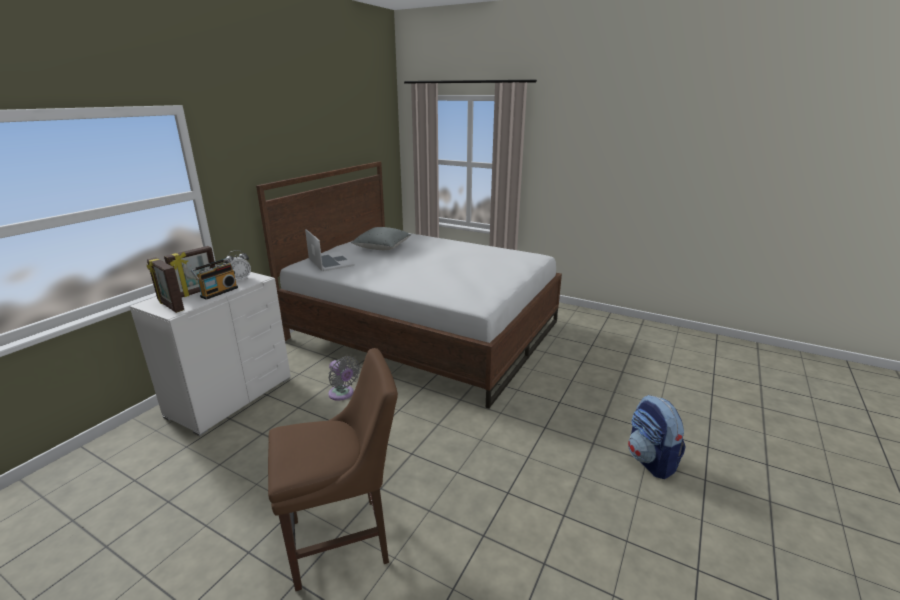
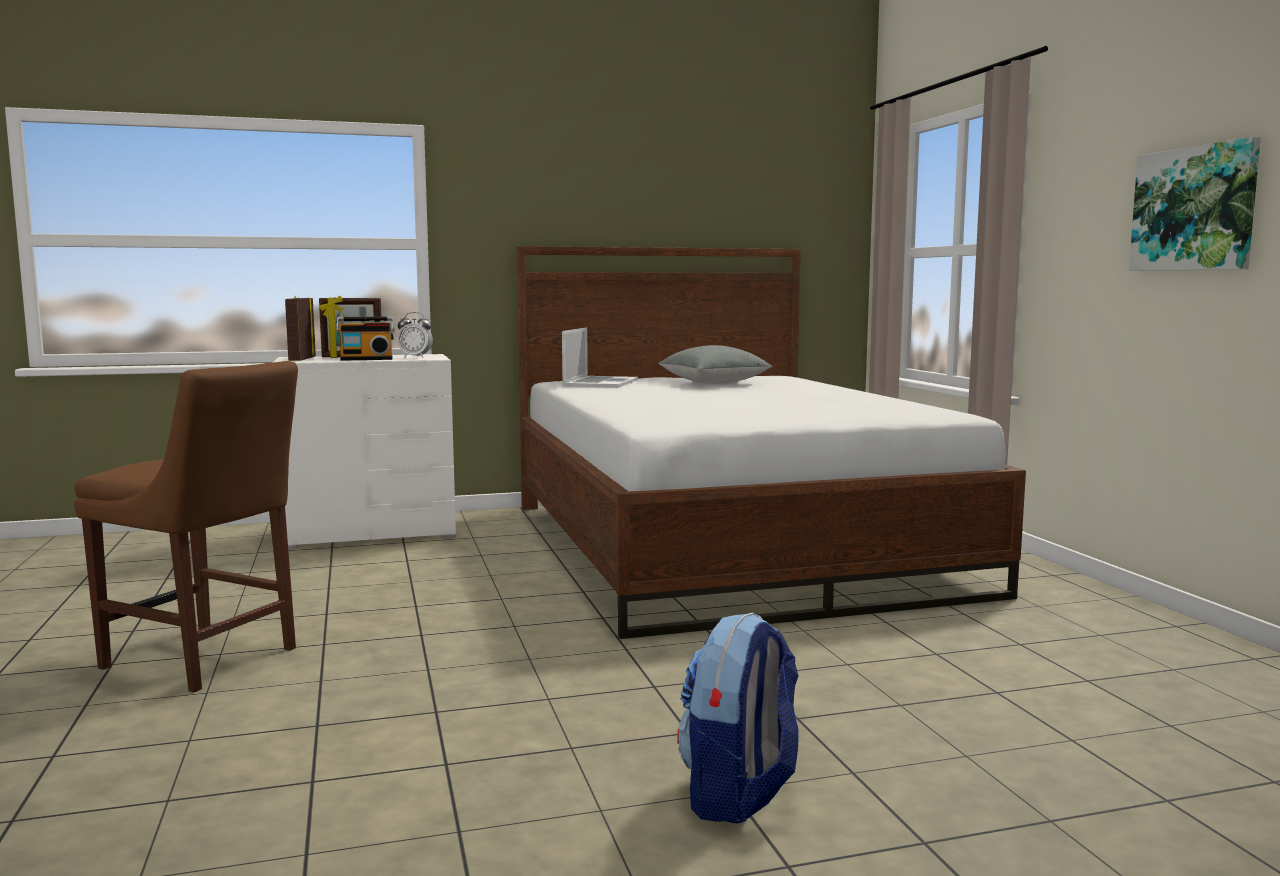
camera: 45 degrees right, 15 degrees down
(342, 394) = (475, 566): grey fan -> none
(610, 163) = (1194, 209): none -> picture

